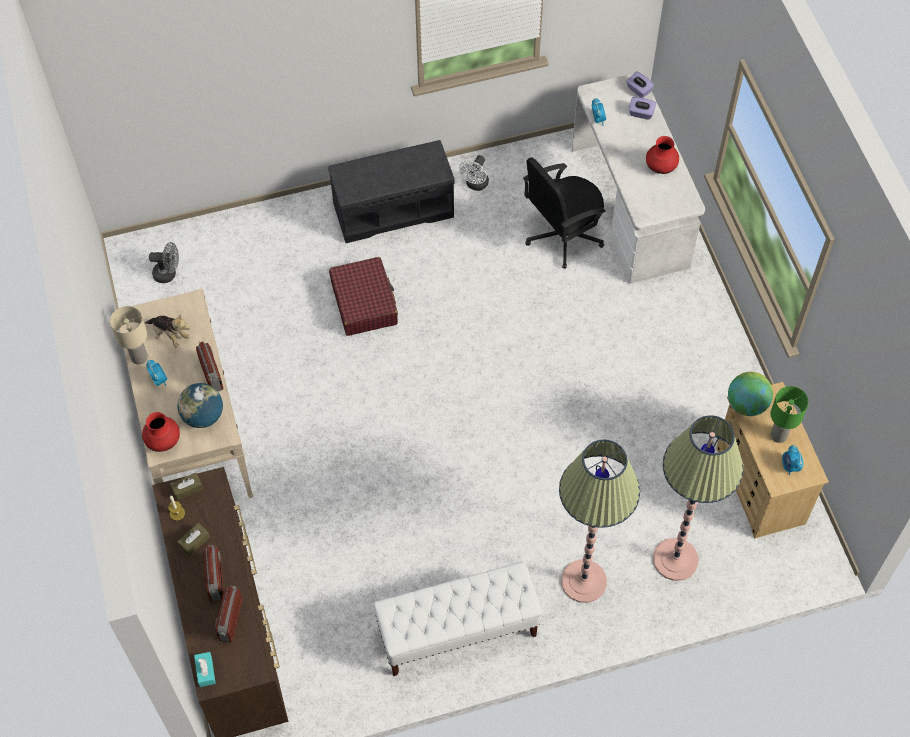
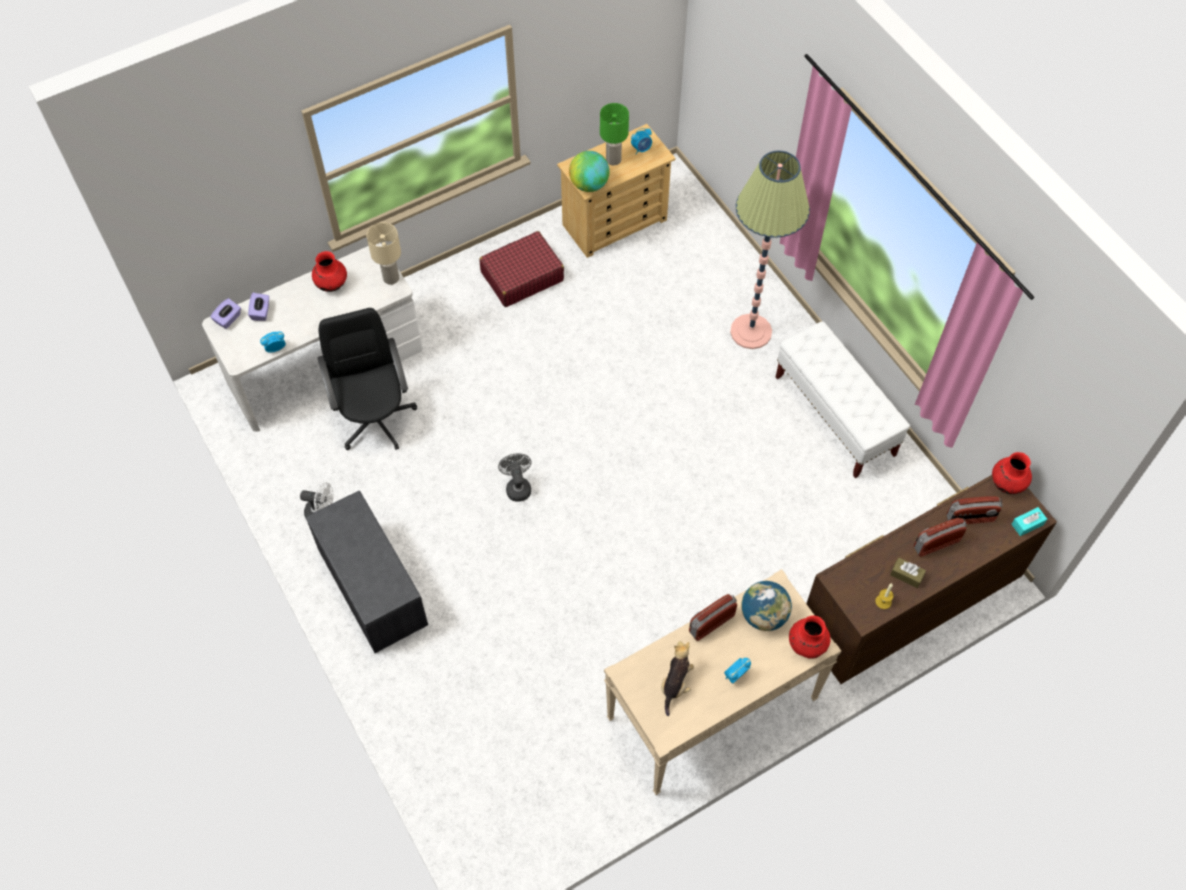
camera: 105 degrees left, 0 degrees up
(138, 357) = (714, 707): beige table lamp -> beige table lamp (391, 278)
(168, 274) = (514, 809): grey fan -> grey fan (517, 486)
(187, 489) = (853, 600): brown tissue box -> none
(255, 670) = (1006, 483): none -> red vase
(364, 302) = (503, 584): red suitcase -> red suitcase (521, 276)
(562, 236) = (375, 418): black office chair -> black office chair turned 150 degrees counterclockwise
(675, 559) = (706, 270): floor lamp -> none

